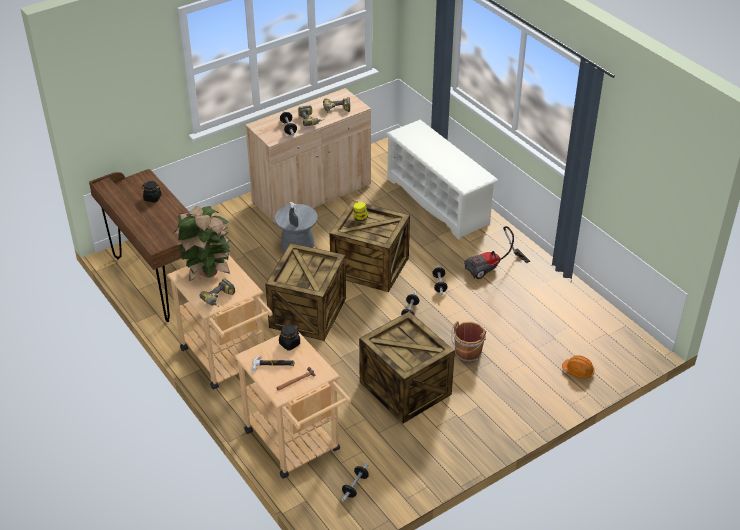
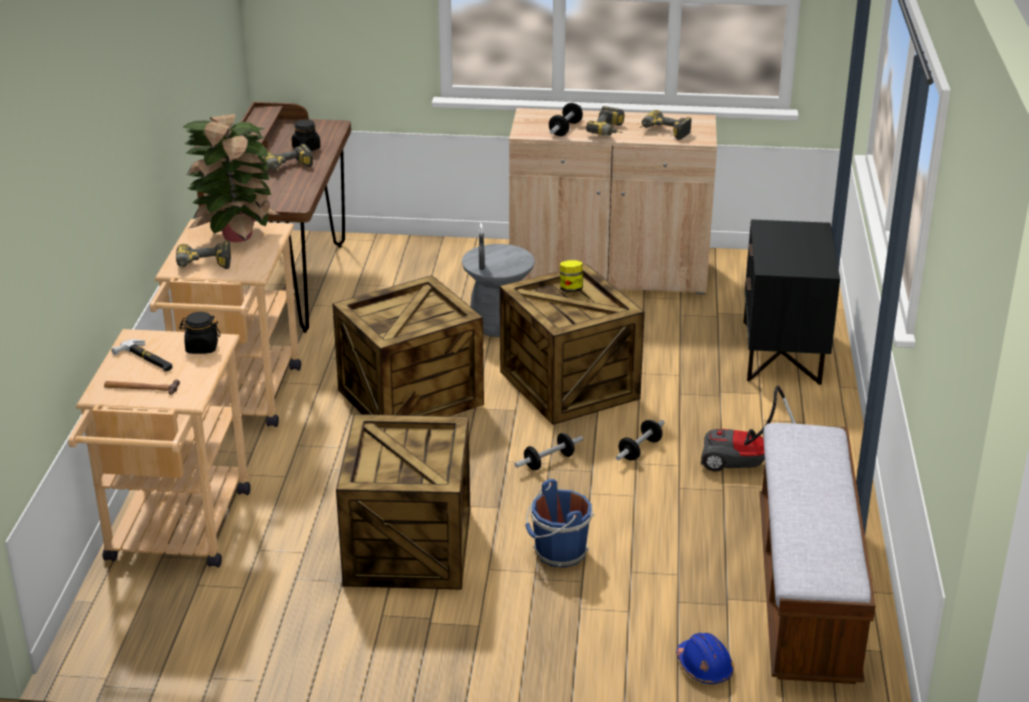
camera: 40 degrees right, 10 degrees down
(163, 216) = (289, 168): none -> power drill
(355, 486) = (173, 623): dumbbell -> none
(438, 201) = (783, 353): white shoe rack -> black nightstand
(467, 354) = (558, 553): brown bucket -> blue bucket
(574, 315) = (806, 590): none -> bench
(578, 371) = (704, 667): orange hard hat -> blue hard hat

